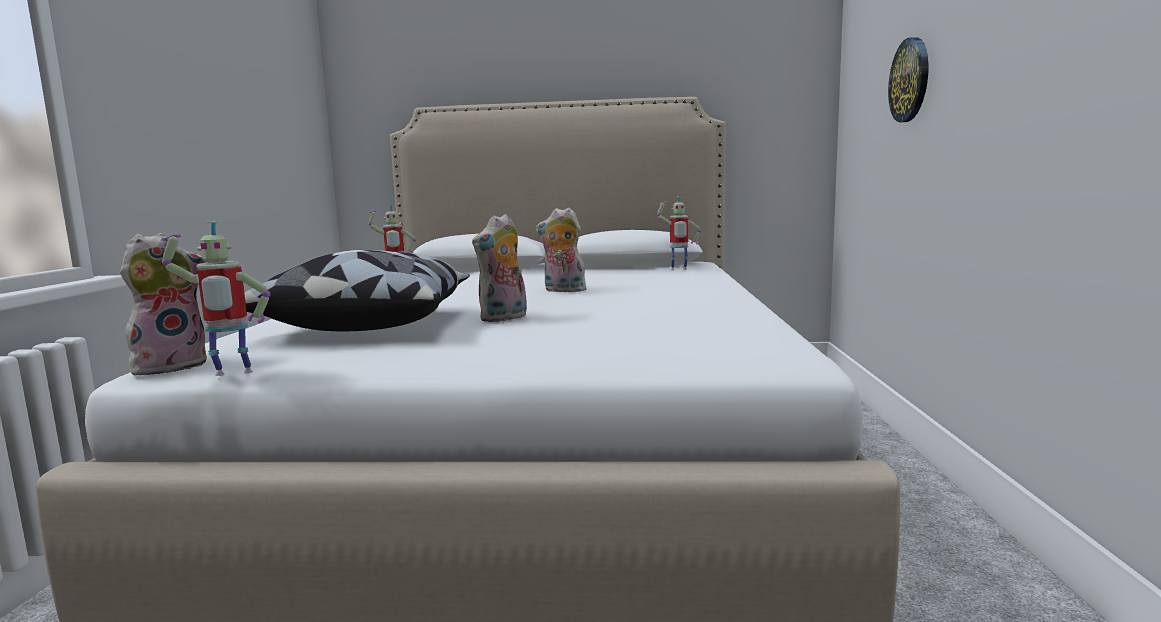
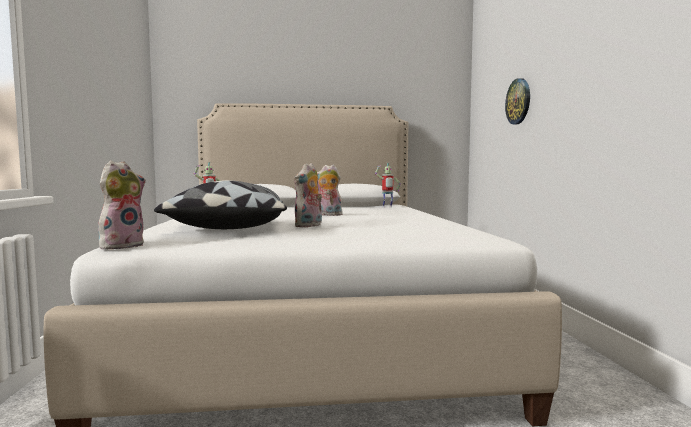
camera: 10 degrees left, 5 degrees down
(231, 375) = (172, 248): toy robot -> none

